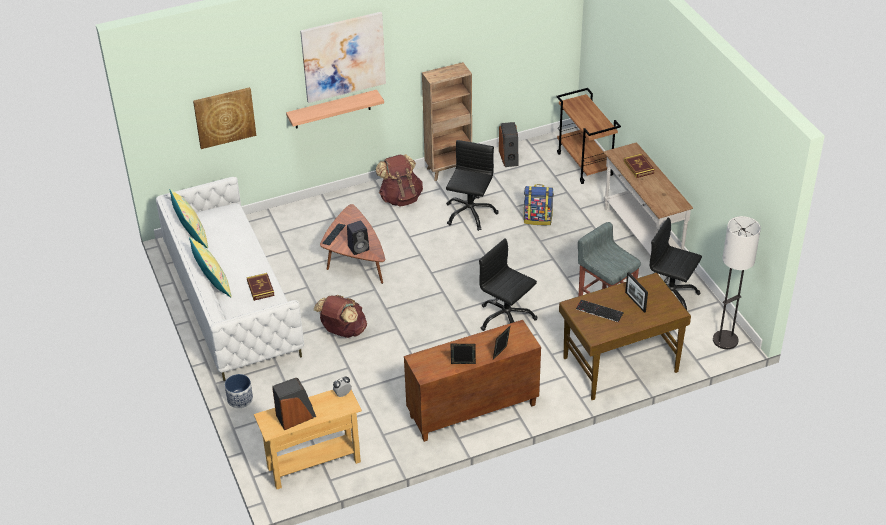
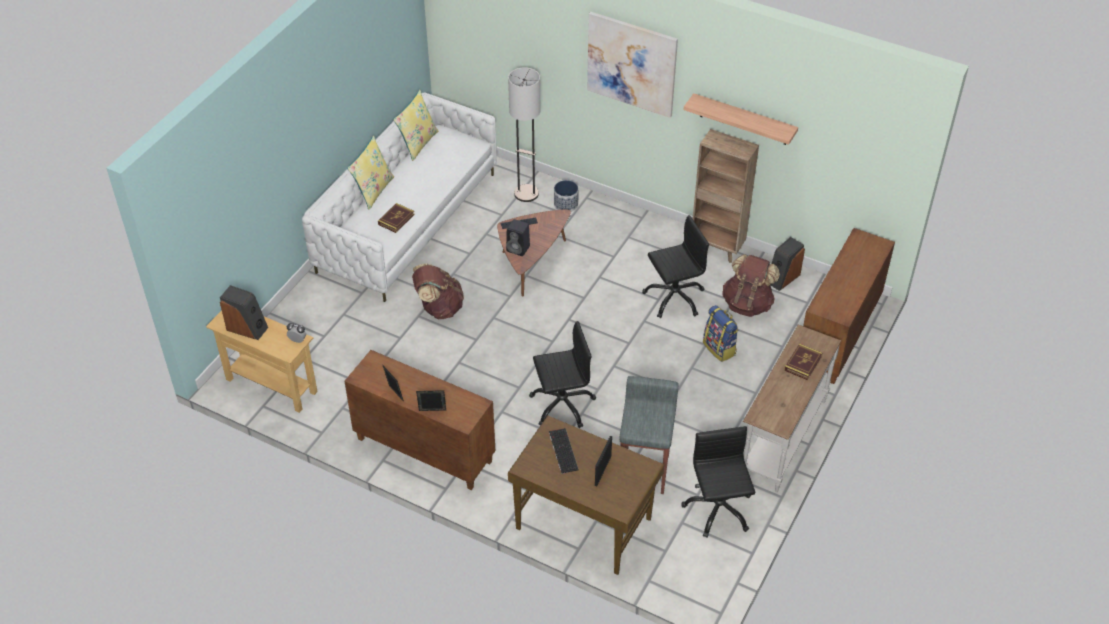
camera: 50 degrees right, 5 degrees up
(224, 117) = (507, 56): picture -> none
(240, 399) = (304, 296): planter -> planter (566, 204)
(332, 109) = (613, 112): shelf -> shelf (744, 120)
(400, 198) = (643, 240): brown backpack -> brown backpack (747, 304)
(506, 318) = (562, 404): black office chair -> black office chair turned 75 degrees clockwise
(585, 164) = (838, 336): brown cart -> brown cabinet
(725, 340) = (700, 589): floor lamp -> floor lamp (526, 193)

